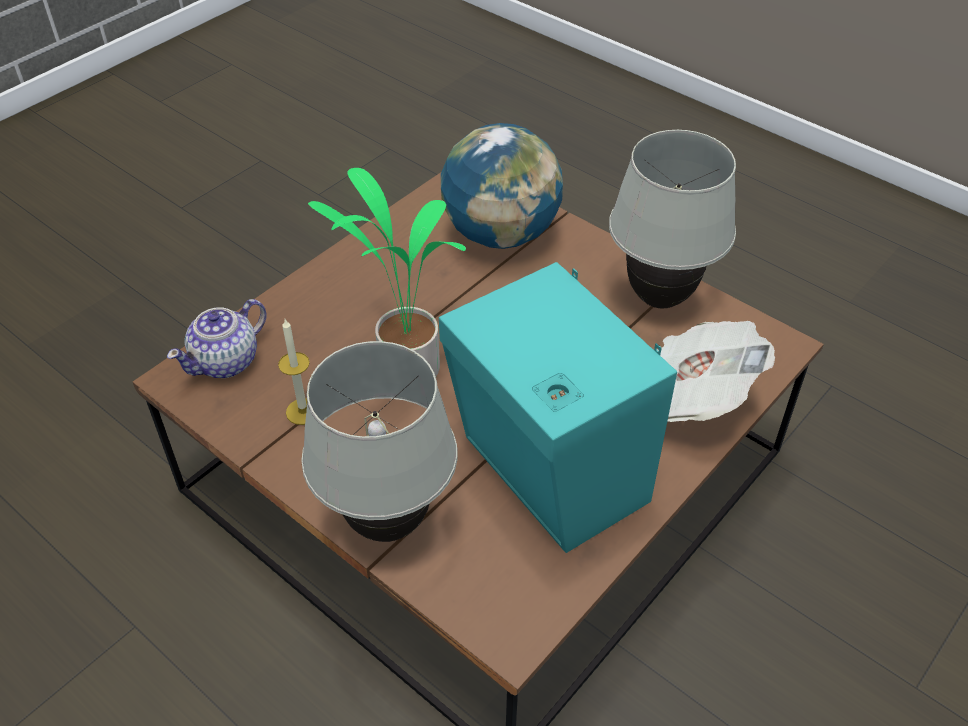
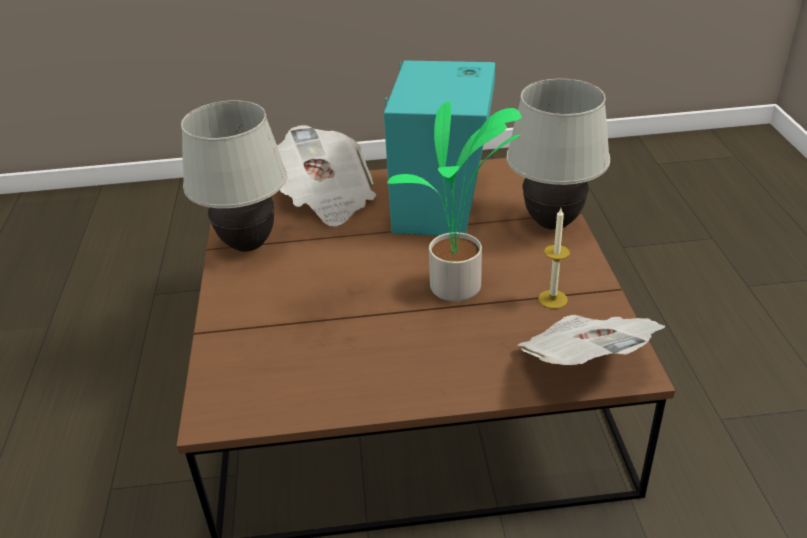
camera: 135 degrees left, 10 degrees down
(227, 361) = (584, 363): teapot -> newspaper
(501, 234) = (267, 344): globe -> none

